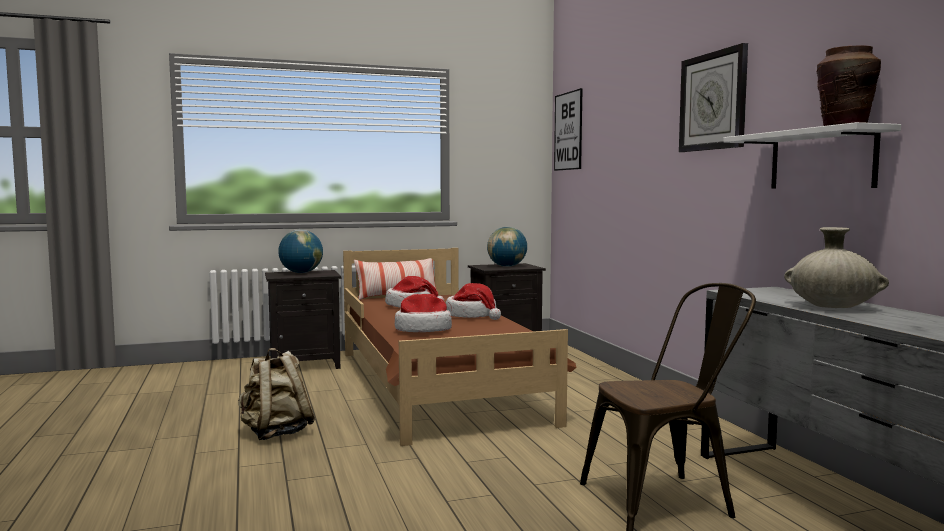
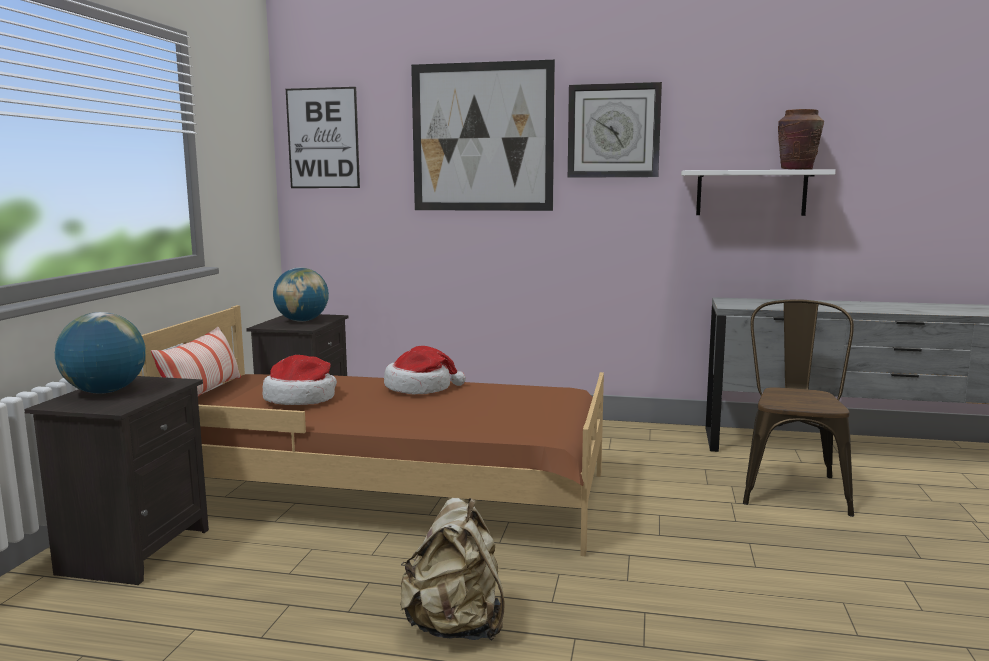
camera: 60 degrees left, 5 degrees up
(423, 330) = (466, 417): hat -> none
(637, 120) = (482, 137): none -> picture
(832, 307) = (824, 306): beige vase -> none

